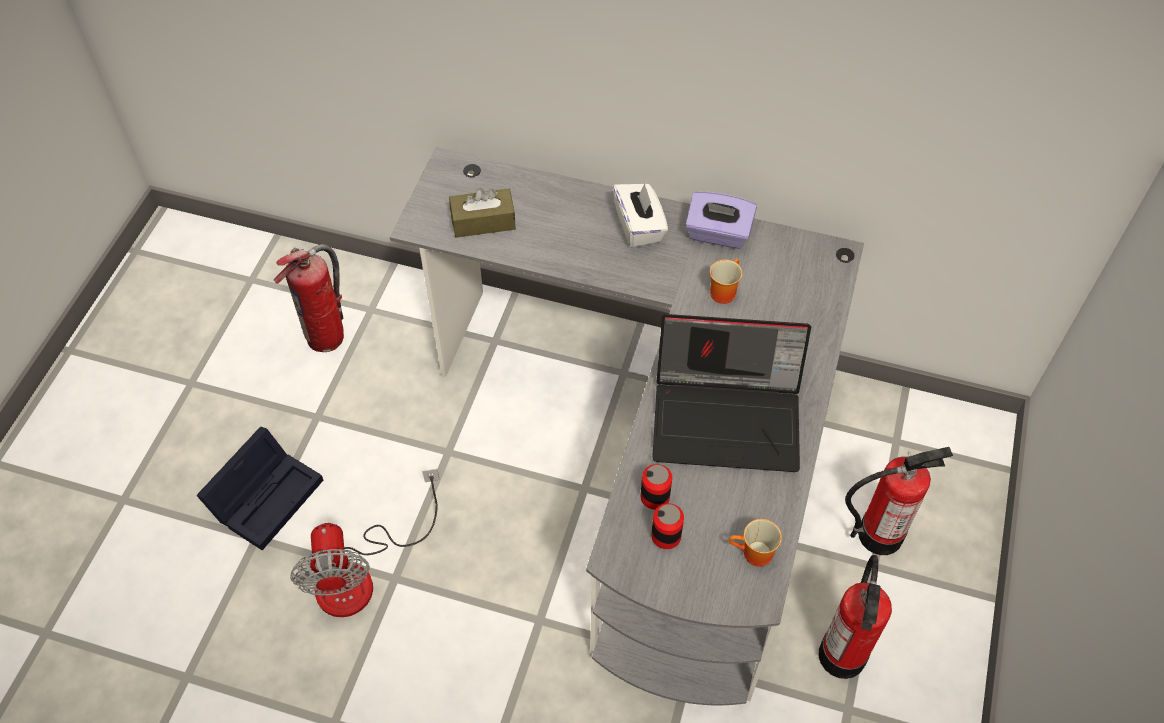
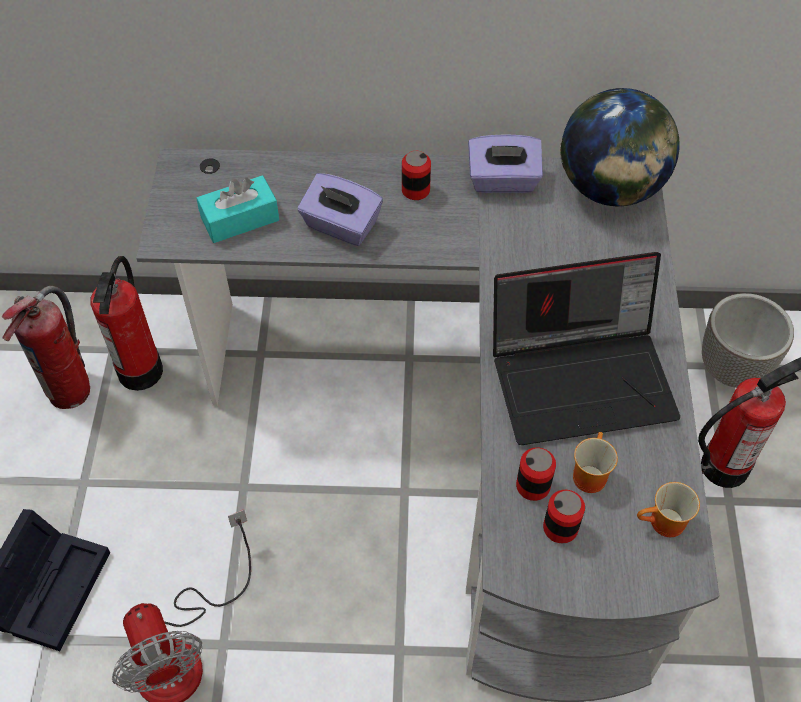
camera: 15 degrees left, 0 degrees up
(483, 221) = (240, 219): brown tissue box -> turquoise tissue box
(565, 245) = (341, 226): none -> purple tissue box
(639, 227) = (415, 190): white tissue box -> can
(722, 290) = (528, 240): mug -> mug (587, 474)
(810, 260) = (610, 188): none -> globe
(842, 655) = (729, 604): fire extinguisher -> fire extinguisher (141, 371)
(919, 449) = (733, 368): none -> planter

